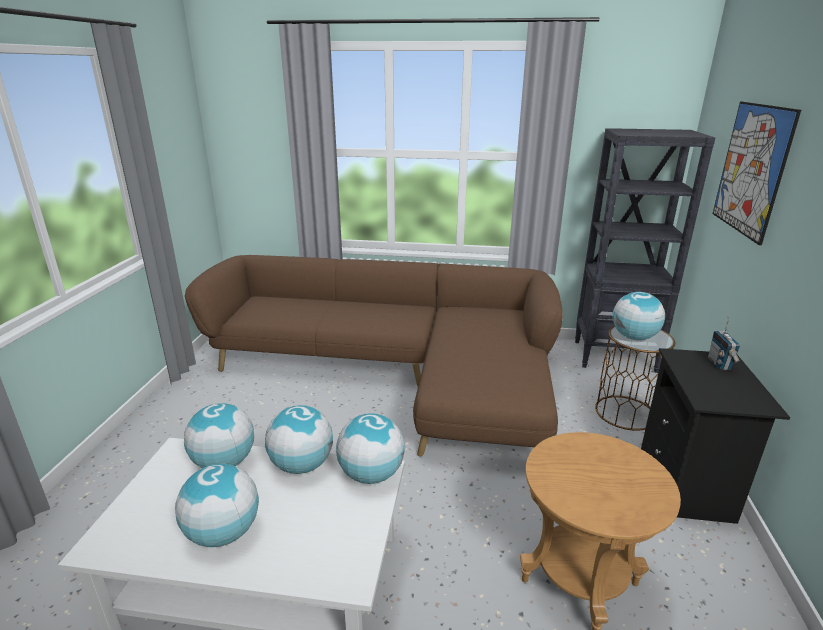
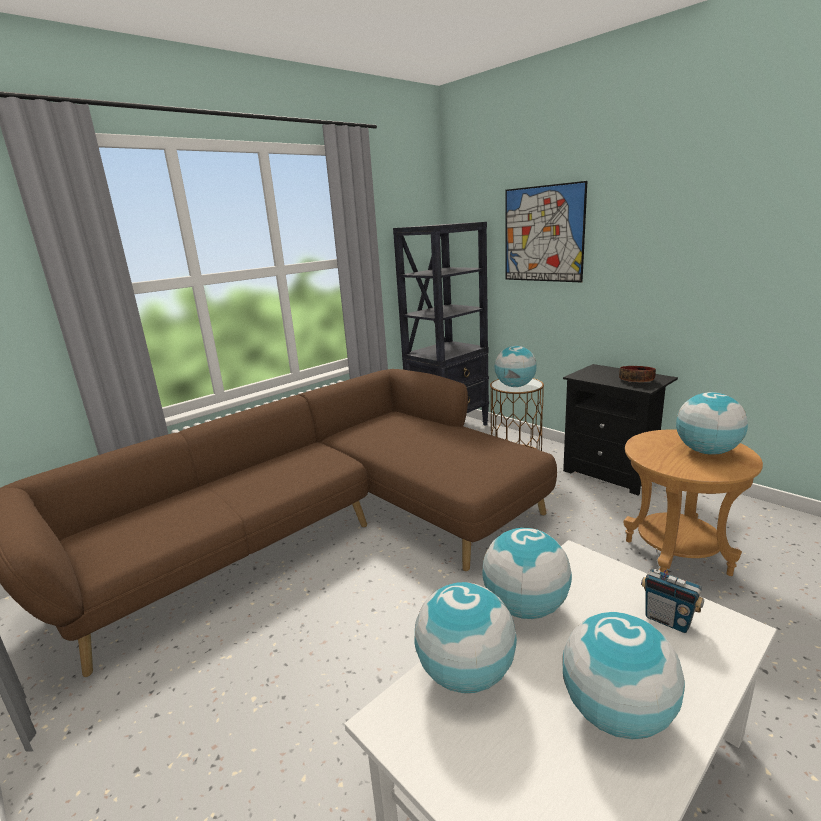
camera: 50 degrees left, 5 degrees down
(371, 474) = (577, 565): globe -> globe (706, 451)
(719, 364) = (602, 371): radio -> radio (668, 620)
(722, 392) = (636, 381): none -> bowl

